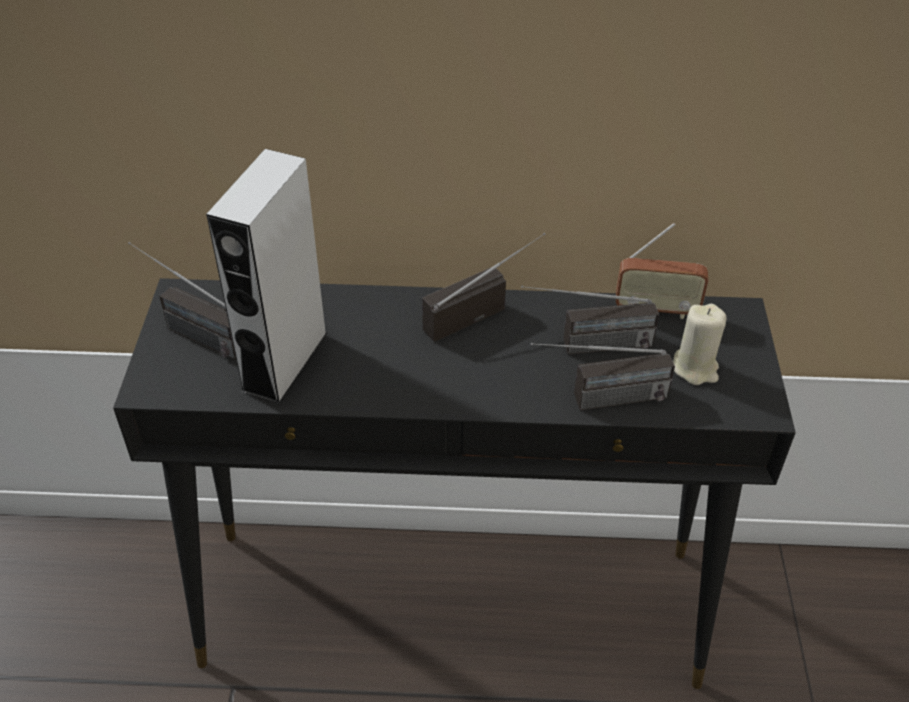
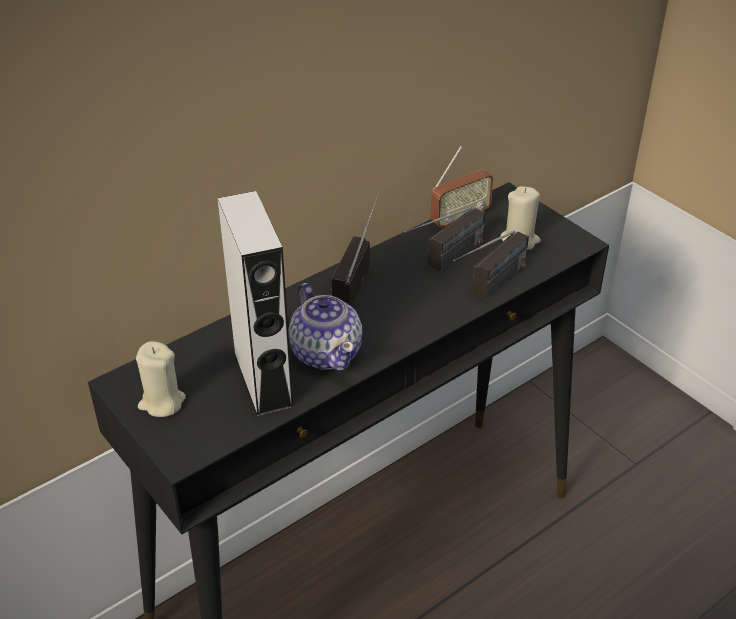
camera: 40 degrees left, 5 degrees down
(187, 331) = (162, 402): radio -> beige candle
(366, 370) = (326, 352): none -> teapot

